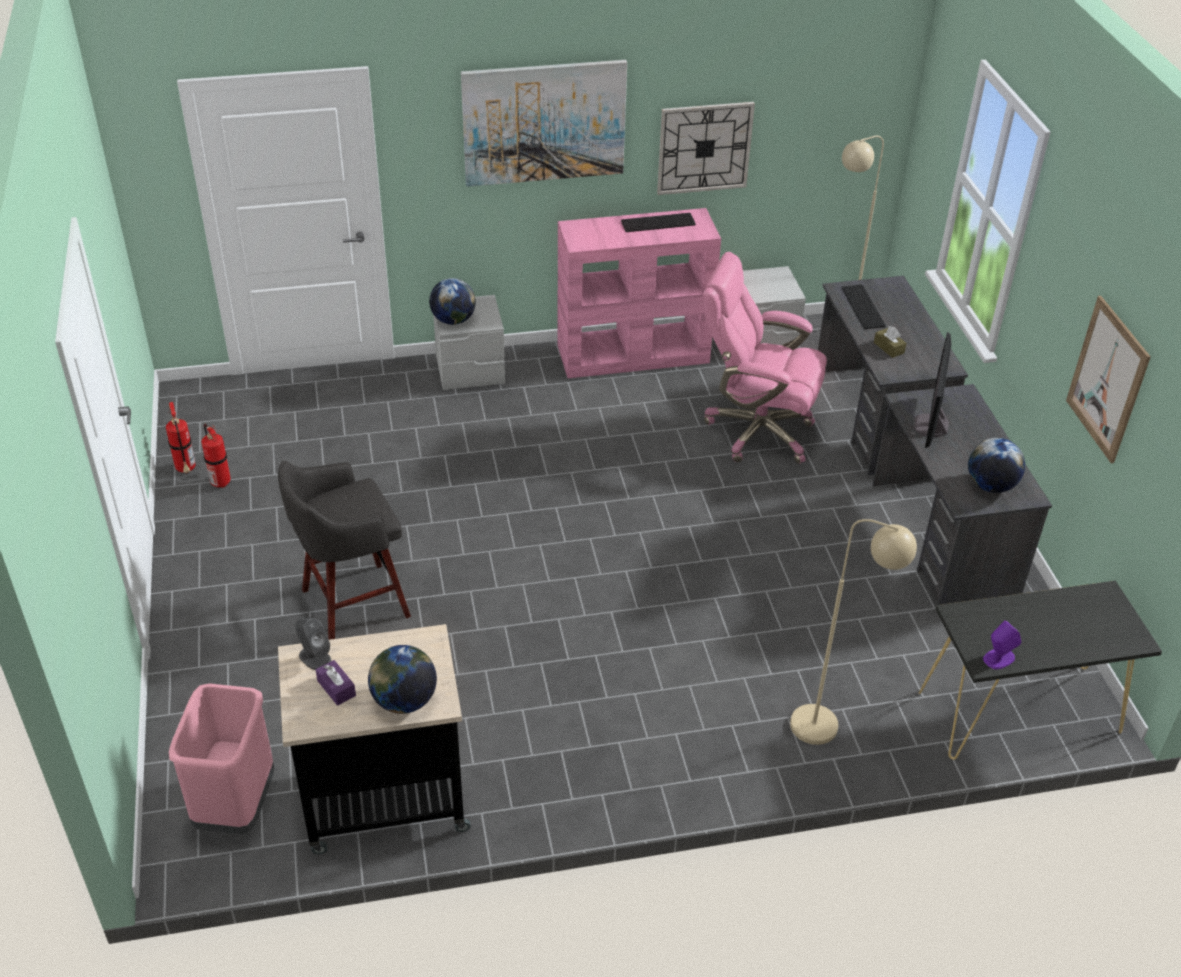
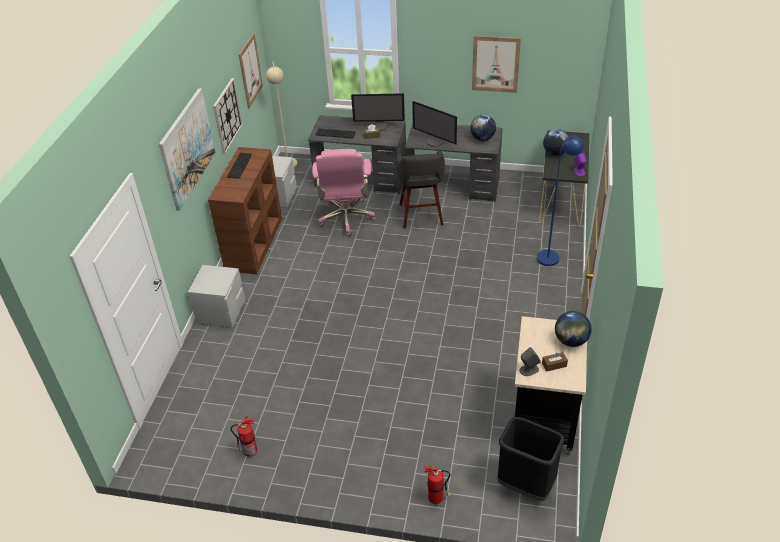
camera: 65 degrees left, 0 degrees up
(186, 470) = (225, 469): fire extinguisher -> fire extinguisher (437, 499)
(236, 805) = (525, 485): pink trash can -> black trash can
(336, 688) = (554, 365): purple tissue box -> brown tissue box
(351, 604) = (393, 406): grey stool -> grey stool (421, 215)
(453, 320) = (215, 287): globe -> globe (555, 153)
(632, 353) = (253, 244): pink bookcase -> brown bookcase
(756, 431) = (346, 219): pink office chair -> pink office chair turned 45 degrees counterclockwise
(828, 731) = (552, 255): beige floor lamp -> blue floor lamp
(833, 125) = (250, 70): none -> picture
(925, 348) = (379, 126): none -> monitor

